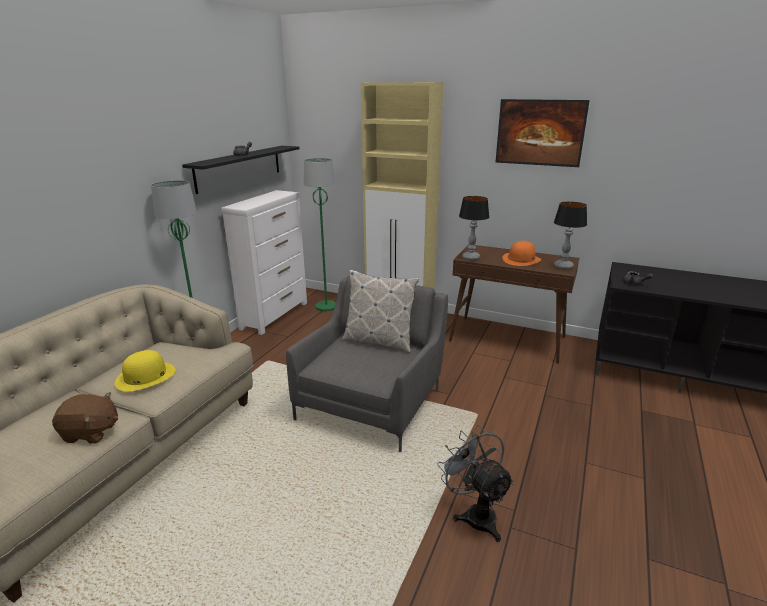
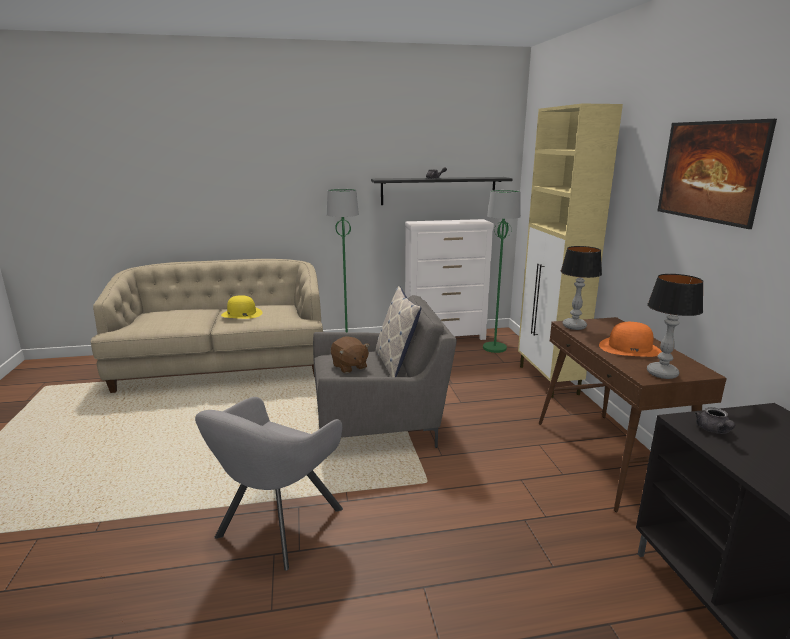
camera: 55 degrees right, 5 degrees down
(91, 432) = (178, 325): brown plush toy -> brown plush toy (349, 367)
(475, 514) = (277, 526): grey fan -> grey armchair

